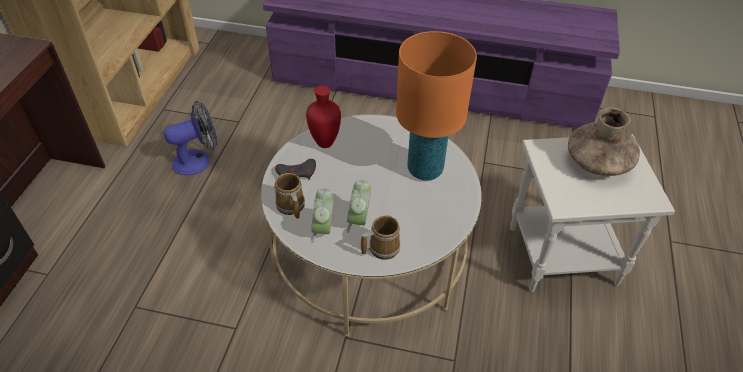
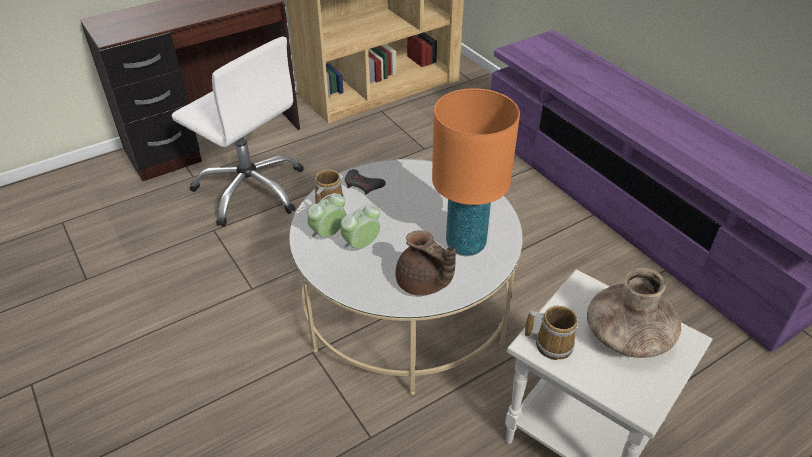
camera: 45 degrees right, 5 degrees down
(126, 248) = (251, 189): none -> white office chair
(198, 160) = (363, 159): fan -> none
(326, 142) = (413, 177): red vase -> none
(381, 247) = (351, 275): mug -> mug (551, 343)
(435, 217) = (423, 284): none -> brown teapot

